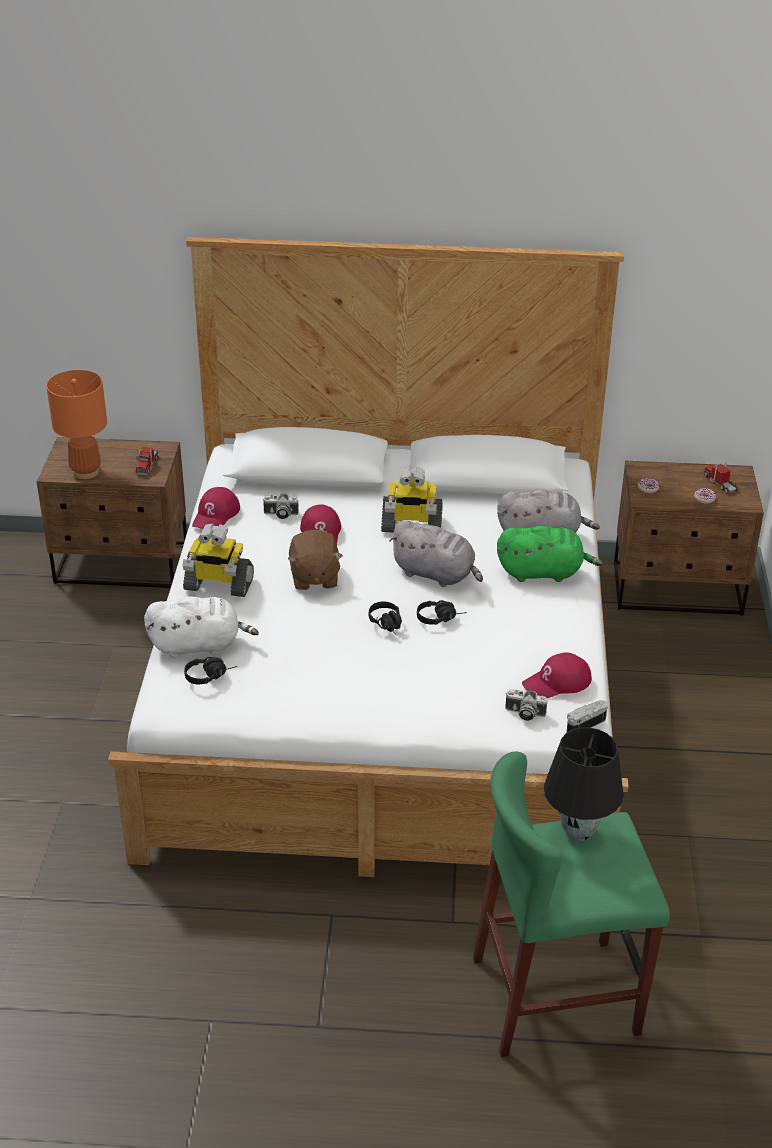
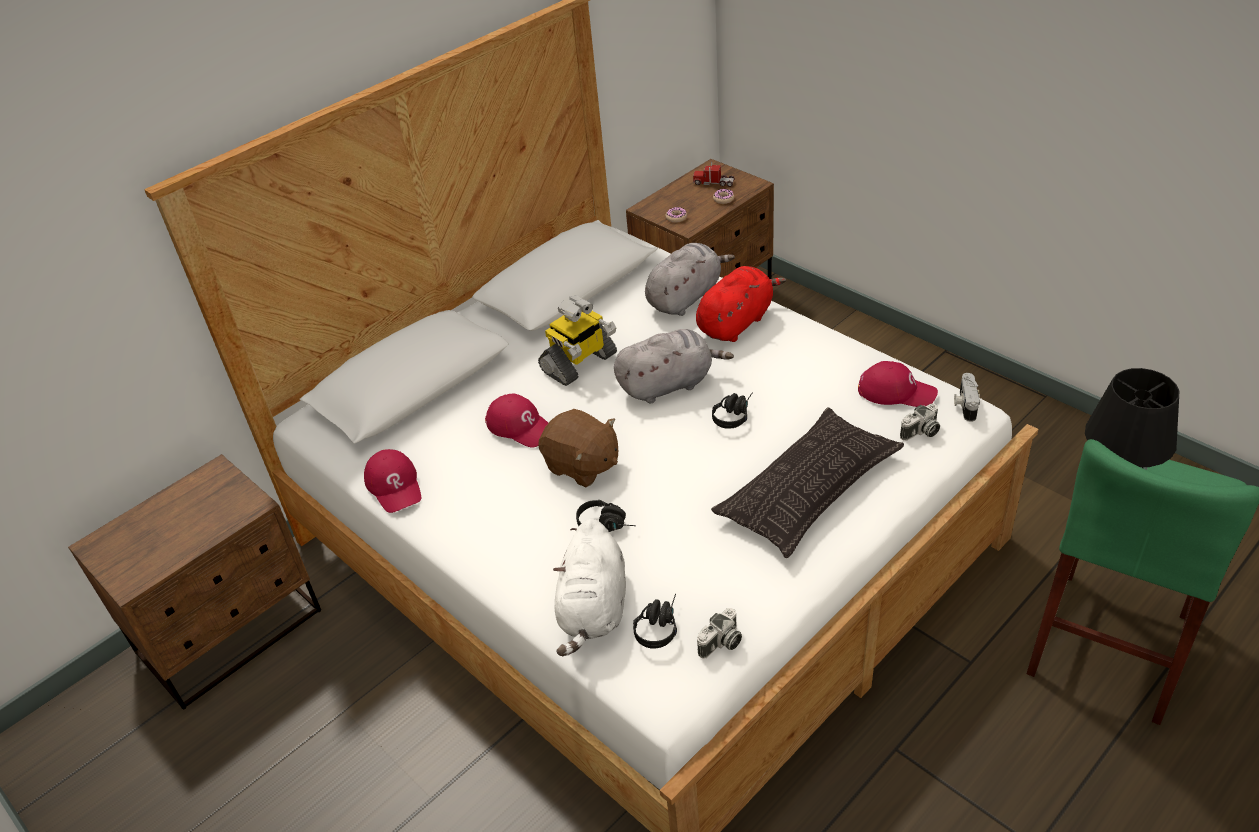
camera: 45 degrees left, 5 degrees up
(86, 472) = (165, 554): orange table lamp -> none
(147, 465) = (224, 498): toy truck -> none
(199, 645) = (593, 610): white plush toy -> white plush toy turned 150 degrees clockwise
(218, 585) = (511, 542): toy robot -> none
(280, 514) = (454, 439): camera -> camera (721, 644)
(388, 625) = (712, 452): black headphones -> black headphones (607, 524)
(403, 686) = (808, 489): none -> pillow
(543, 572) = (736, 322): green plush toy -> red plush toy
(557, 682) = (896, 391): red cap -> red cap turned 90 degrees counterclockwise

